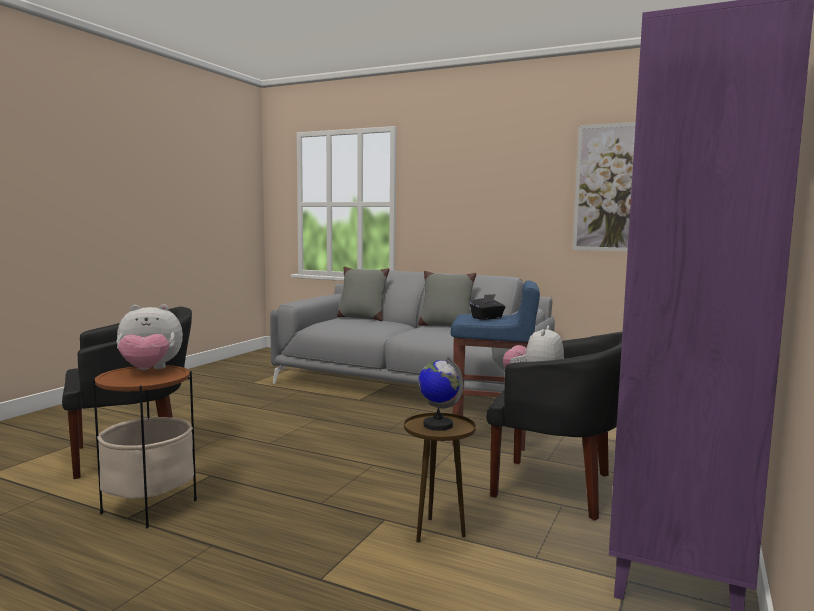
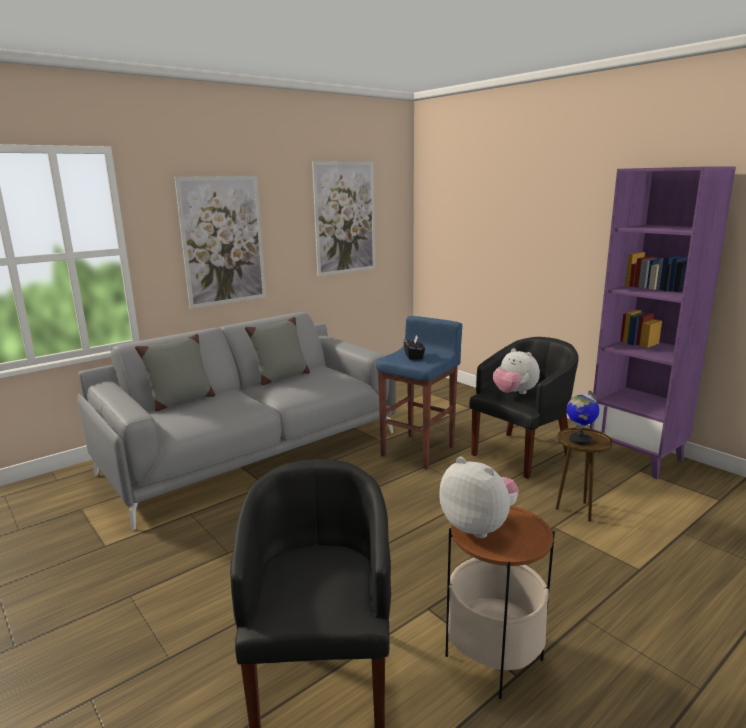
camera: 65 degrees left, 10 degrees up
(150, 370) = (478, 526): plush toy -> plush toy turned 60 degrees counterclockwise
(471, 203) = (223, 241): none -> picture

